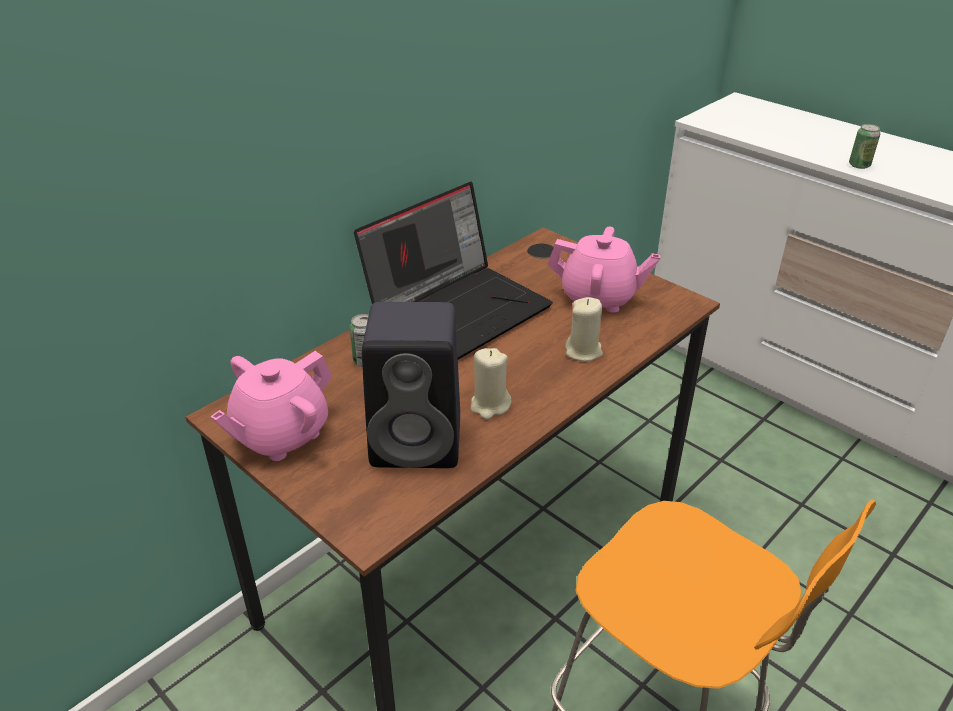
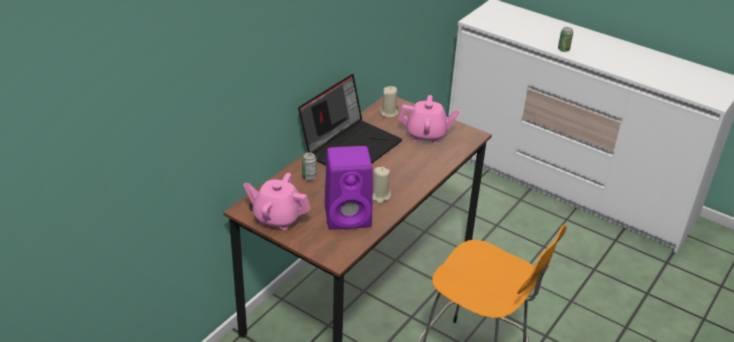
camera: 10 degrees left, 0 degrees up
(280, 435) = (277, 217): pink teapot -> pink teapot turned 75 degrees clockwise
(420, 441) = (349, 216): black speaker -> purple speaker
(583, 351) = (423, 165): beige candle -> beige candle (389, 113)

